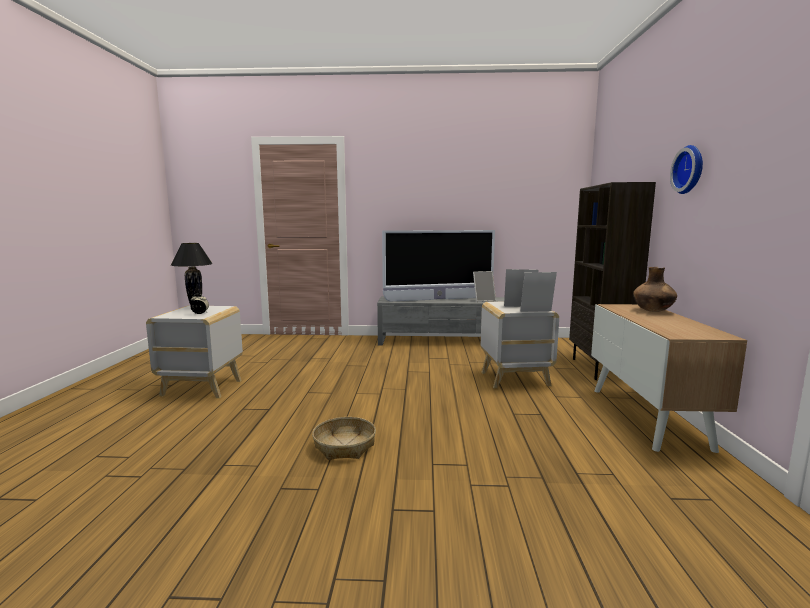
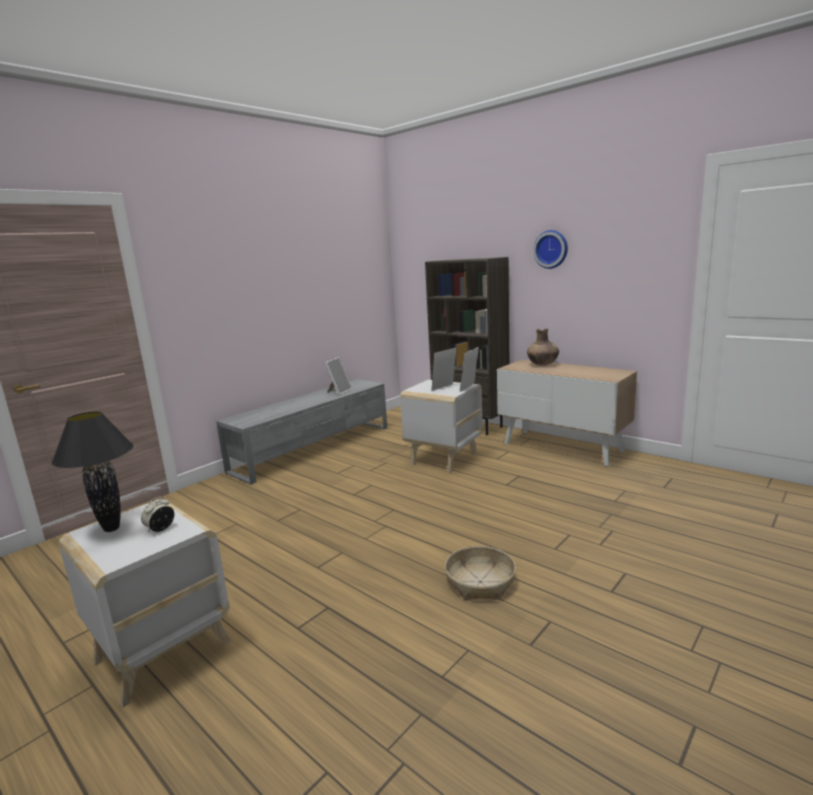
camera: 50 degrees left, 5 degrees up
(439, 299) = (295, 403): television -> none

